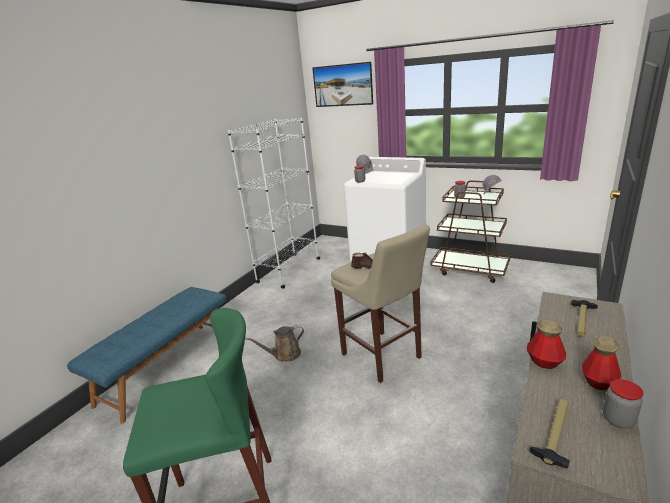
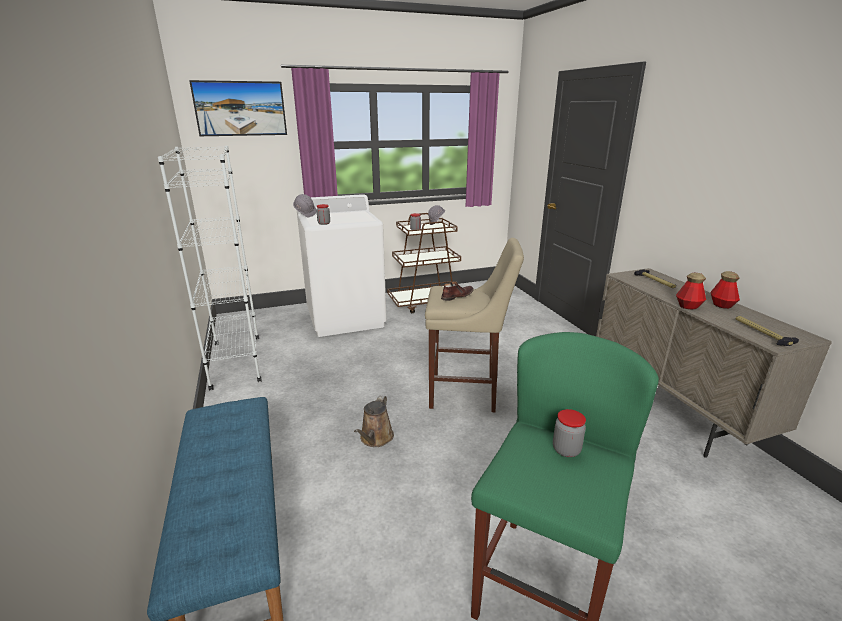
camera: 50 degrees left, 0 degrees up
(618, 420) = (760, 316): jar -> jar (566, 450)

